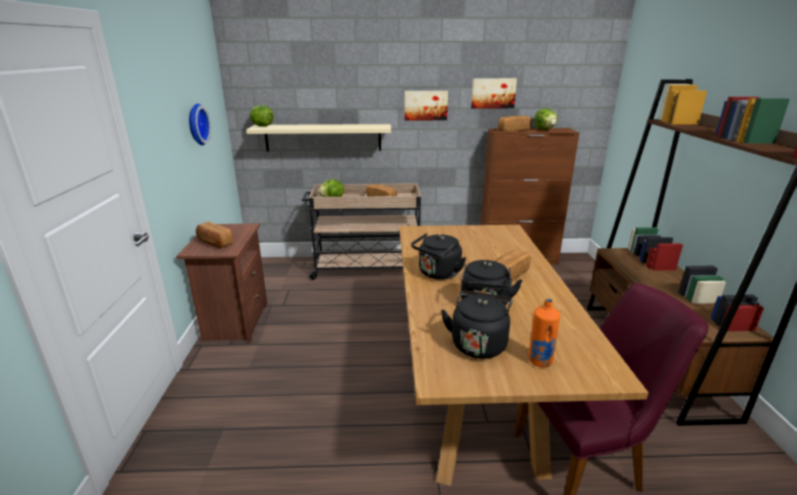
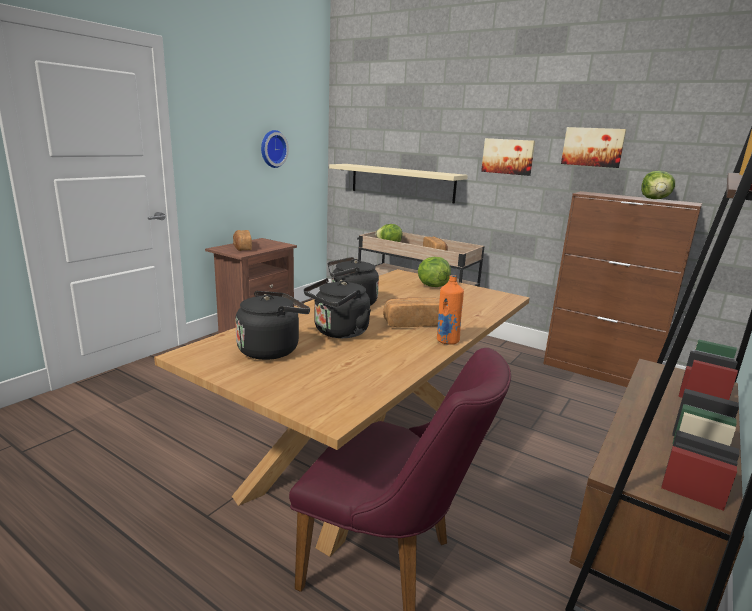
camera: 35 degrees right, 5 degrees down
(262, 126) = (347, 164): lettuce -> lettuce (432, 286)
(513, 130) = (606, 195): bread -> none
(539, 361) = (292, 378): orange bottle -> orange bottle (447, 341)

